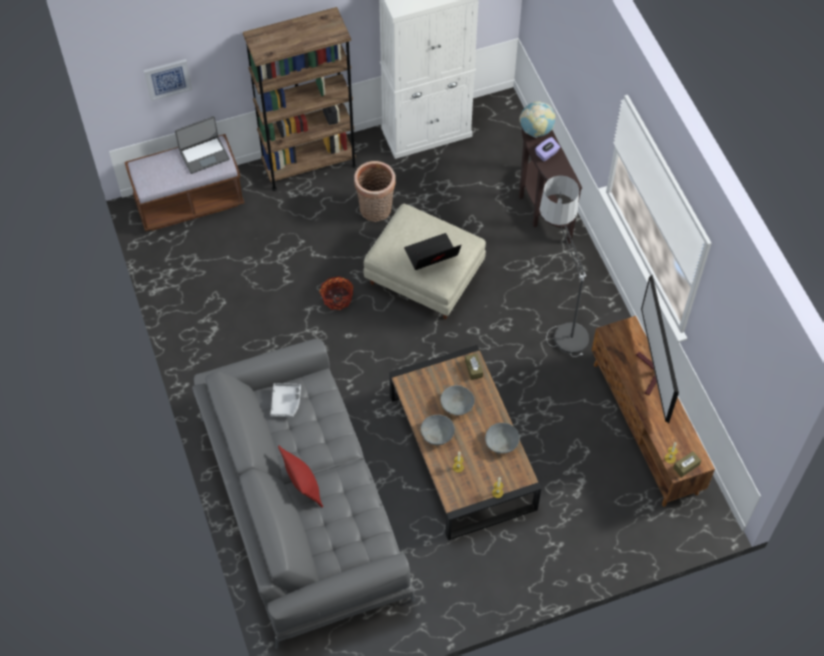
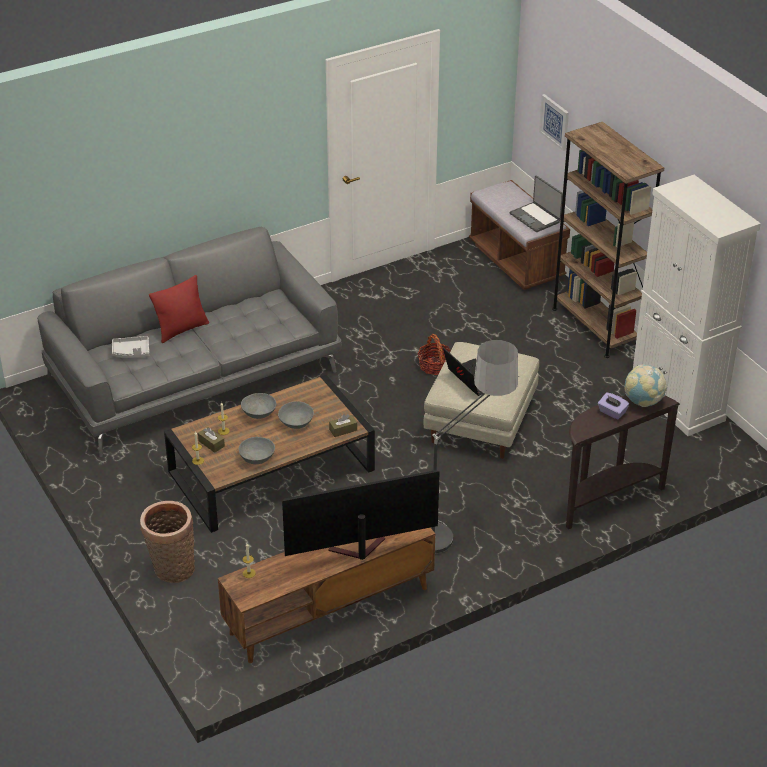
camera: 80 degrees right, 20 degrees down
(286, 402) = (270, 306): grey tray -> grey tray (131, 352)
(375, 211) = (554, 378): basket -> basket (171, 569)
(686, 466) = (240, 587): brown tissue box -> brown tissue box (211, 443)

